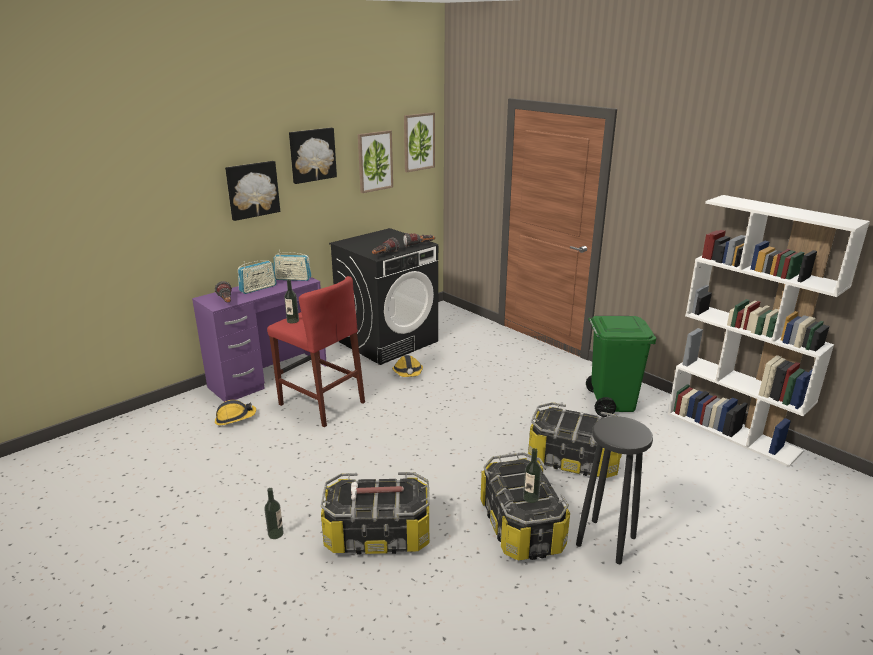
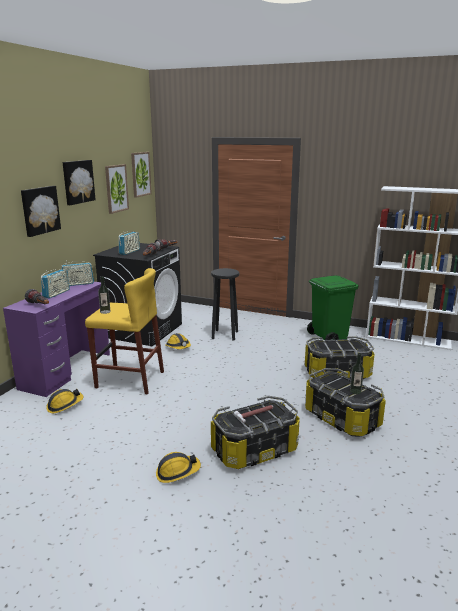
camera: 25 degrees left, 5 degrees down
(275, 533) = (177, 472): bottle -> hard hat
(321, 403) = (130, 379): red stool -> yellow stool
(372, 244) = (129, 252): none -> radio
(606, 541) = (397, 412): black stool -> black stool (225, 335)

